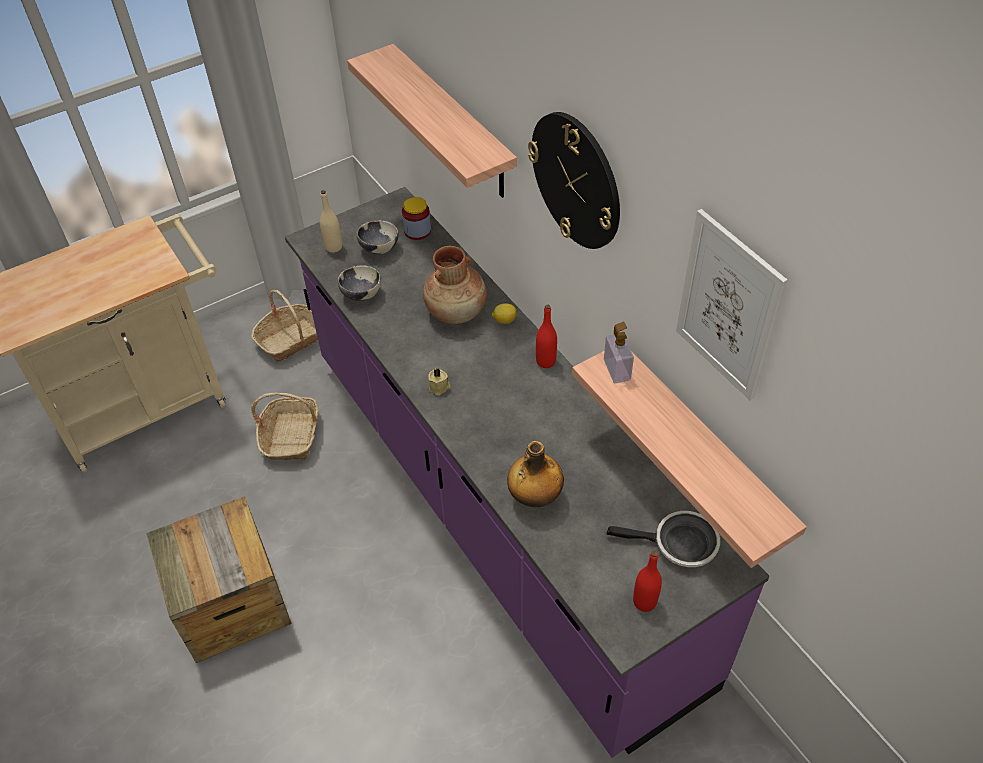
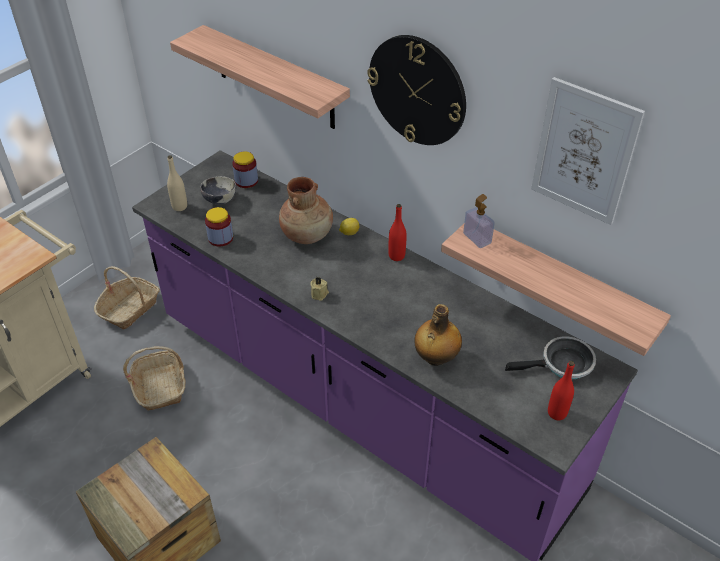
camera: 20 degrees left, 5 degrees down
(361, 295) = (220, 238): bowl -> jar

